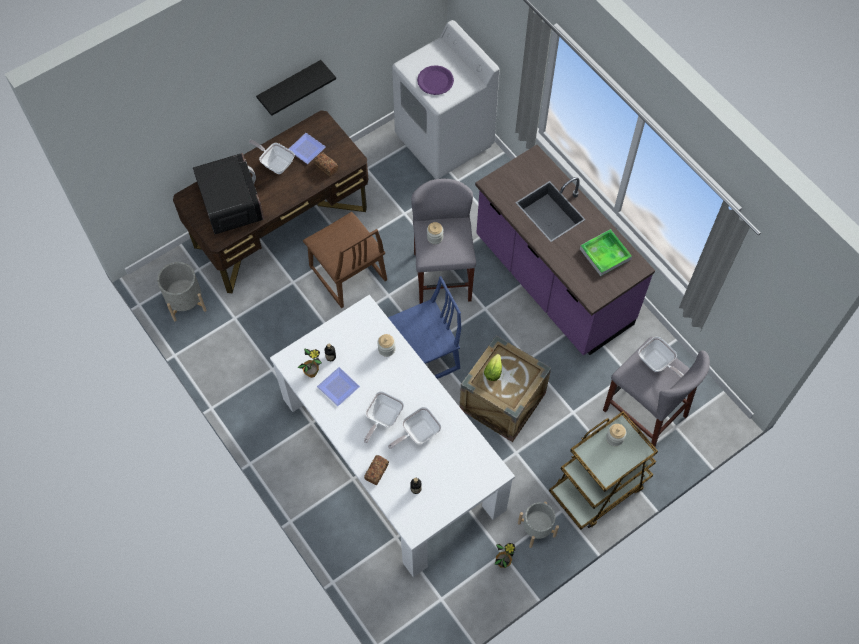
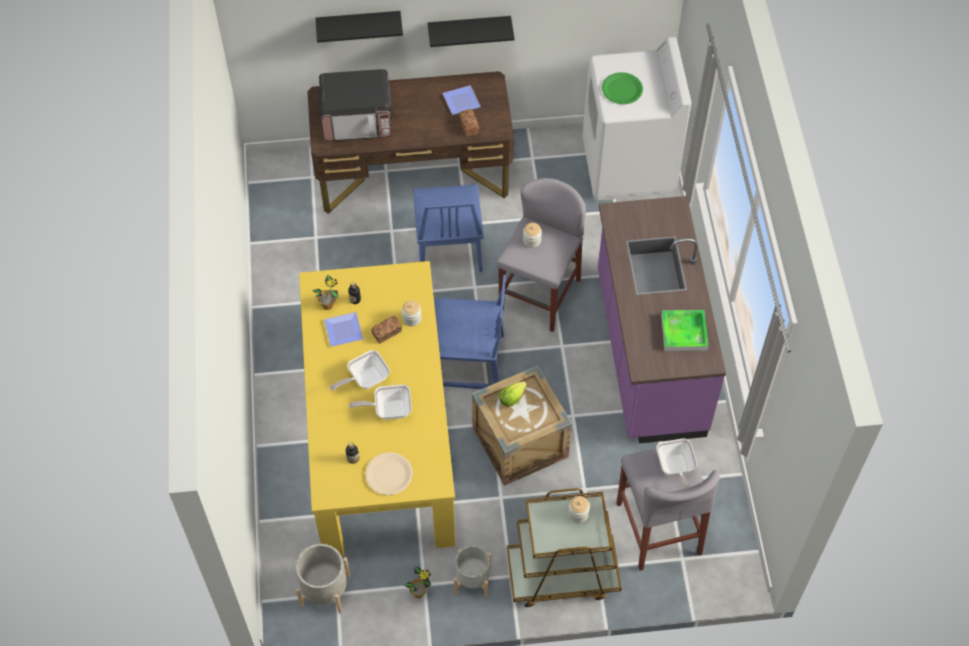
camera: 30 degrees right, 5 degrees down
(186, 302) = (281, 201): grey planter -> grey planter (325, 590)
(201, 124) = (359, 25): none -> black shelf
(231, 204) = (358, 119): microwave -> microwave turned 75 degrees clockwise
(275, 163) = (423, 101): frying pan -> none
(347, 274) = (448, 248): brown chair -> blue chair
(377, 472) = (327, 424): bread -> bread (386, 333)
(392, 453) = (380, 435): white dining table -> yellow dining table
(435, 81) = (622, 89): purple plate -> green plate
(452, 486) = (389, 474): none -> beige plate

